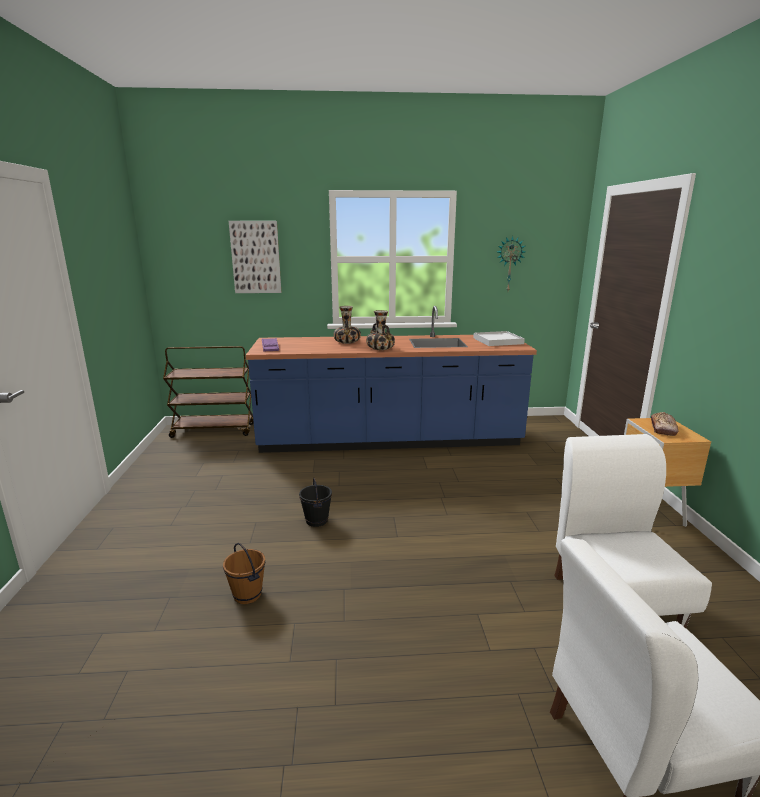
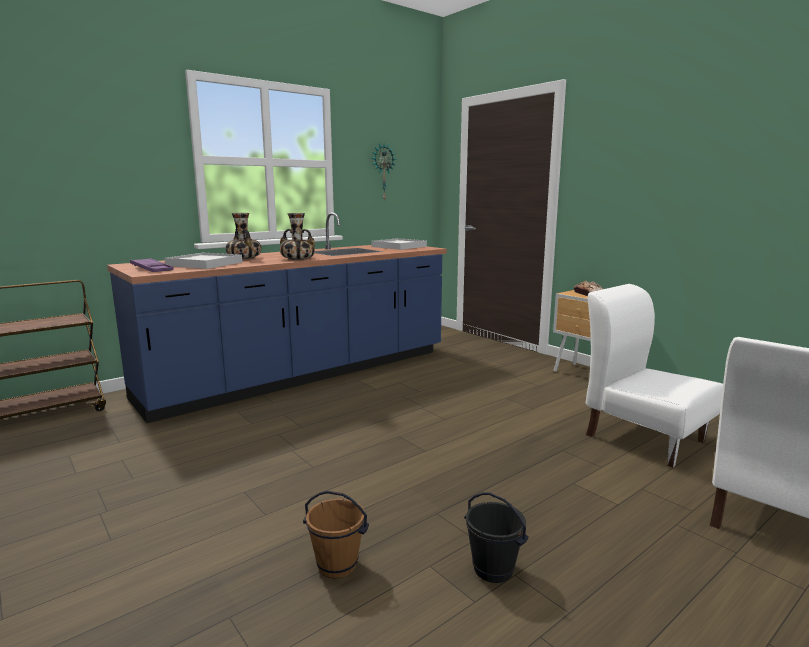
camera: 35 degrees left, 5 degrees down
(255, 257) = (85, 152): picture -> none
(309, 346) = (204, 264): none -> white tray
(317, 521) = (321, 465): black bucket -> black bucket (493, 569)

